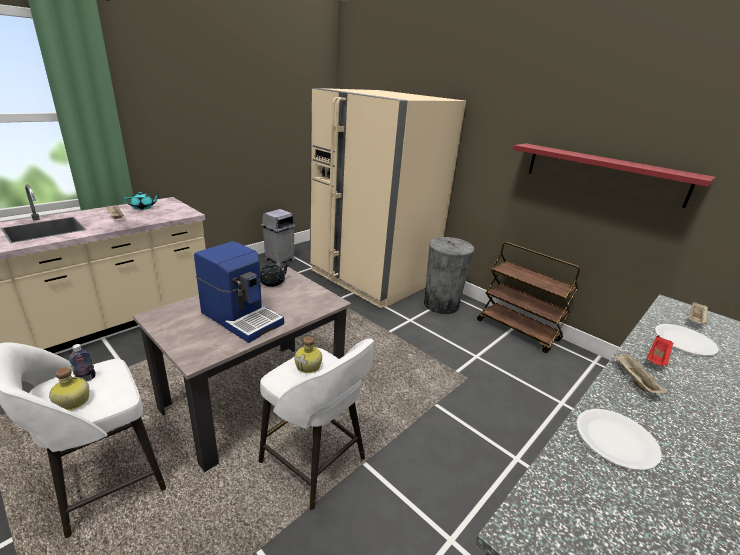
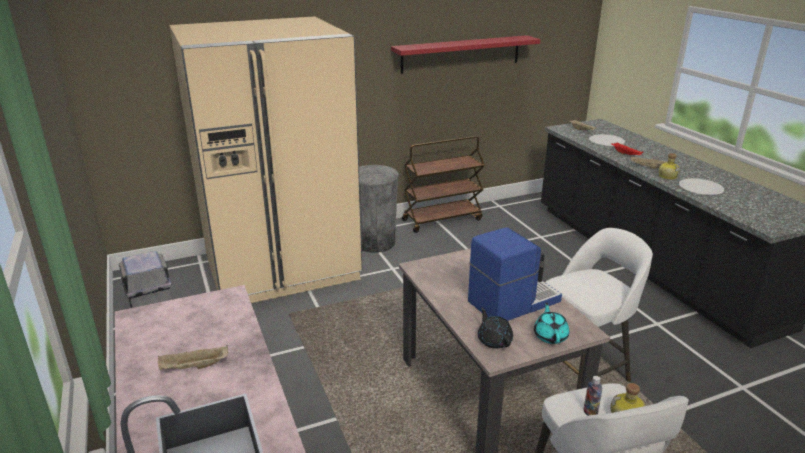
camera: 65 degrees left, 0 degrees up
(143, 207) = (160, 340): turquoise teapot -> turquoise teapot (550, 336)
(272, 282) = (437, 276): black teapot -> black teapot (494, 340)
(309, 366) = (582, 285): bottle -> bottle (667, 176)

